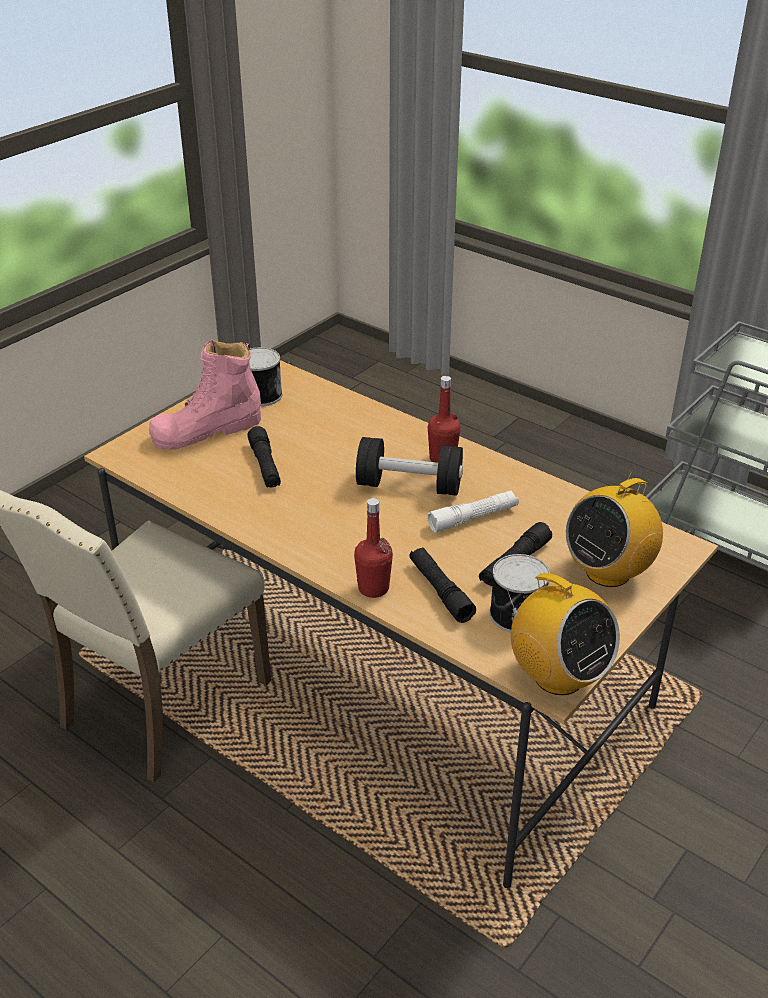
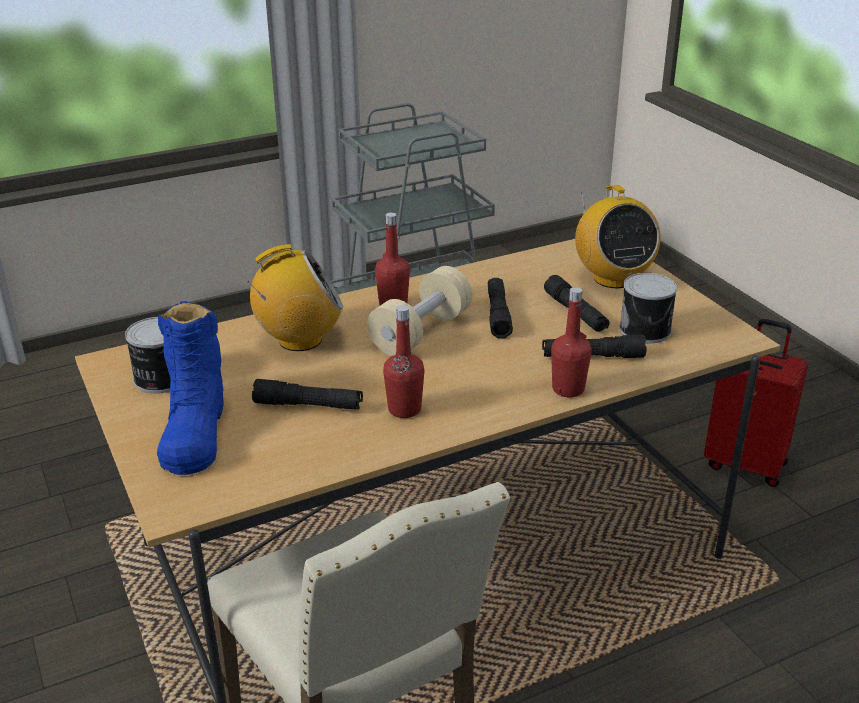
camera: 65 degrees left, 5 degrees down
(207, 430) = (195, 429): pink boot -> blue boot
(287, 510) = (404, 409): none -> red bottle
(409, 485) = (421, 332): black dumbbell -> beige dumbbell
(473, 518) = (498, 314): white flashlight -> black flashlight
(557, 676) = (730, 334): radio -> radio (299, 340)
(690, 884) = (746, 463): none -> red suitcase

